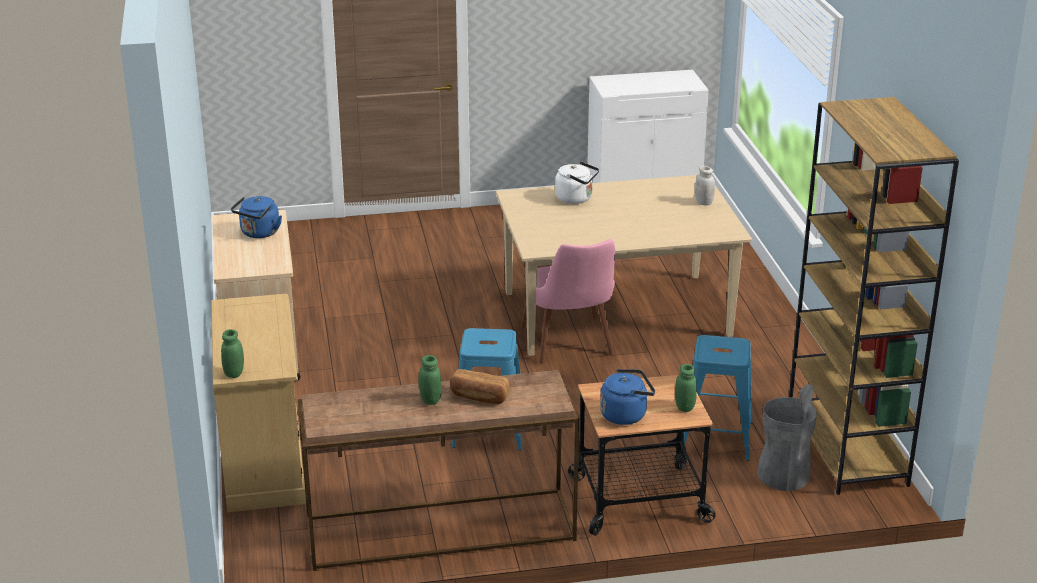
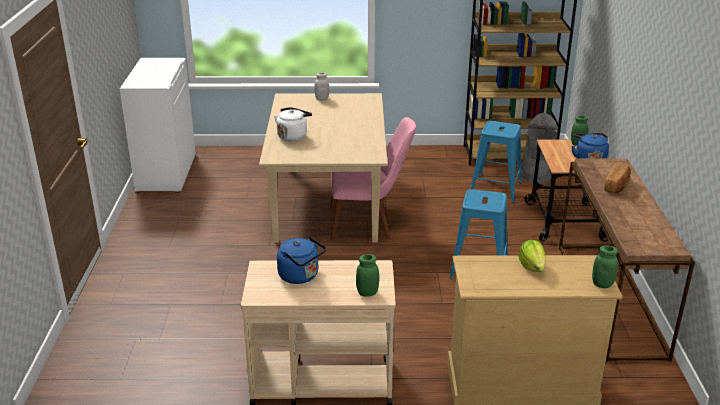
camera: 80 degrees left, 0 degrees up
(267, 335) = (532, 266): none -> lettuce
(430, 400) = (624, 203): green jar -> green jar (367, 293)

